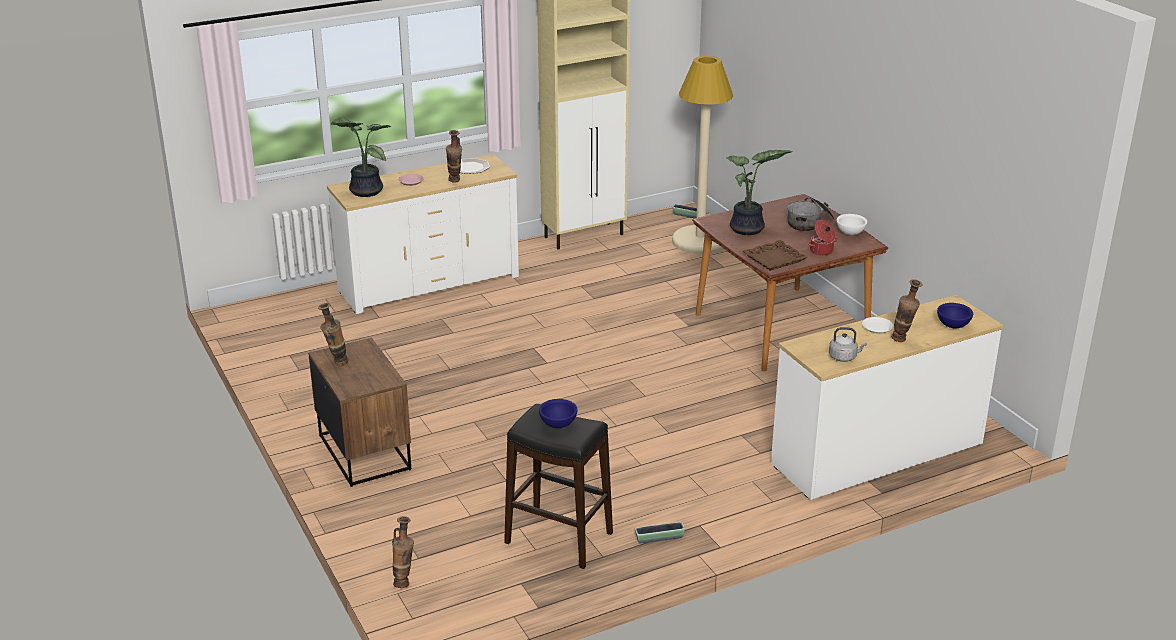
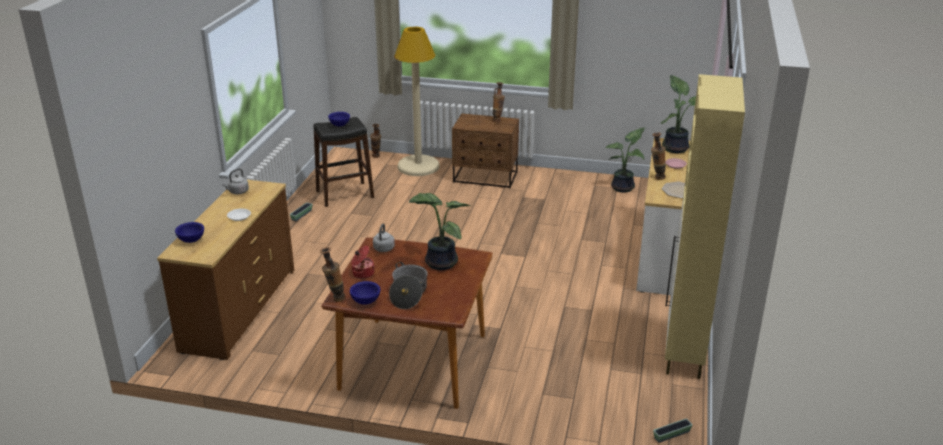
camera: 130 degrees right, 0 degrees up
(285, 350) = (624, 188): none -> potted plant
(700, 241) = (606, 409): beige floor lamp -> beige floor lamp (418, 166)
(774, 259) = (383, 249): brown tray -> grey kettle
(851, 233) = (365, 302): white bowl -> blue bowl
(878, 454) = (239, 309): white dresser -> brown dresser
(902, 341) = (214, 216): vase -> vase (335, 299)

